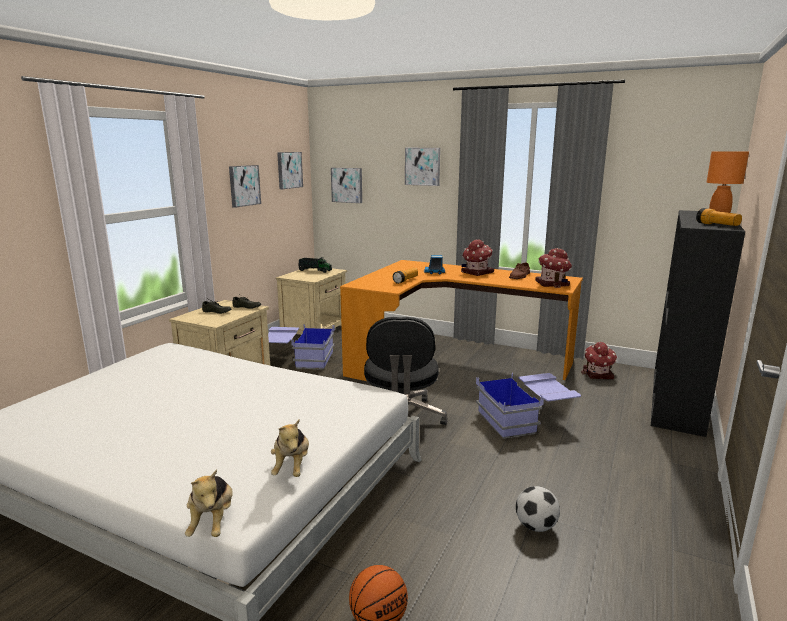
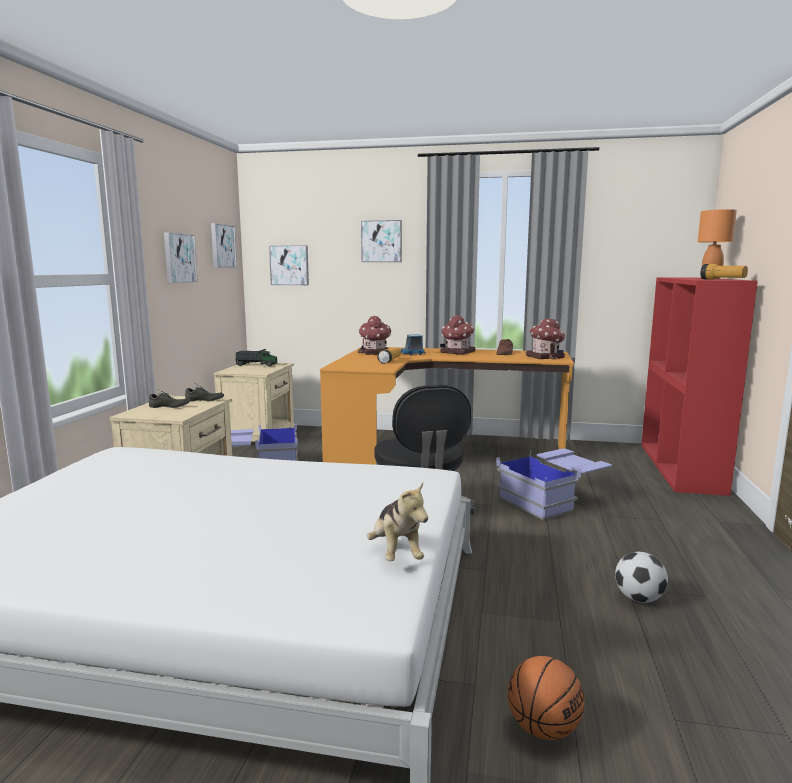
camera: 15 degrees left, 5 degrees down
(212, 522) = (347, 626): plush toy -> none
(598, 374) = (592, 452): toy house -> toy house (375, 352)
(678, 400) = (681, 468): black bookcase -> red bookcase

